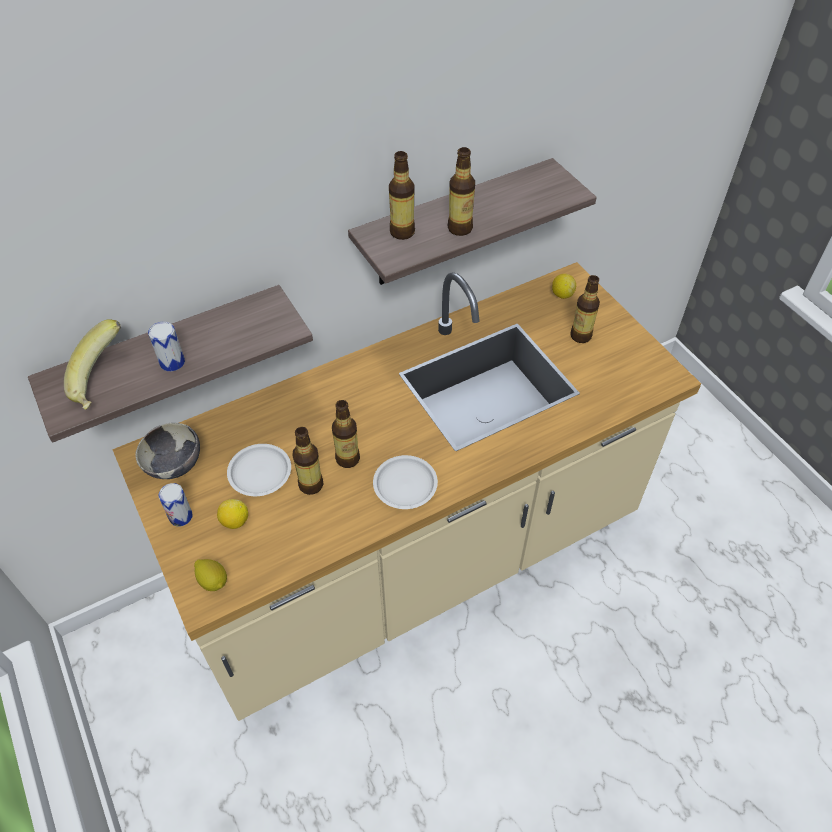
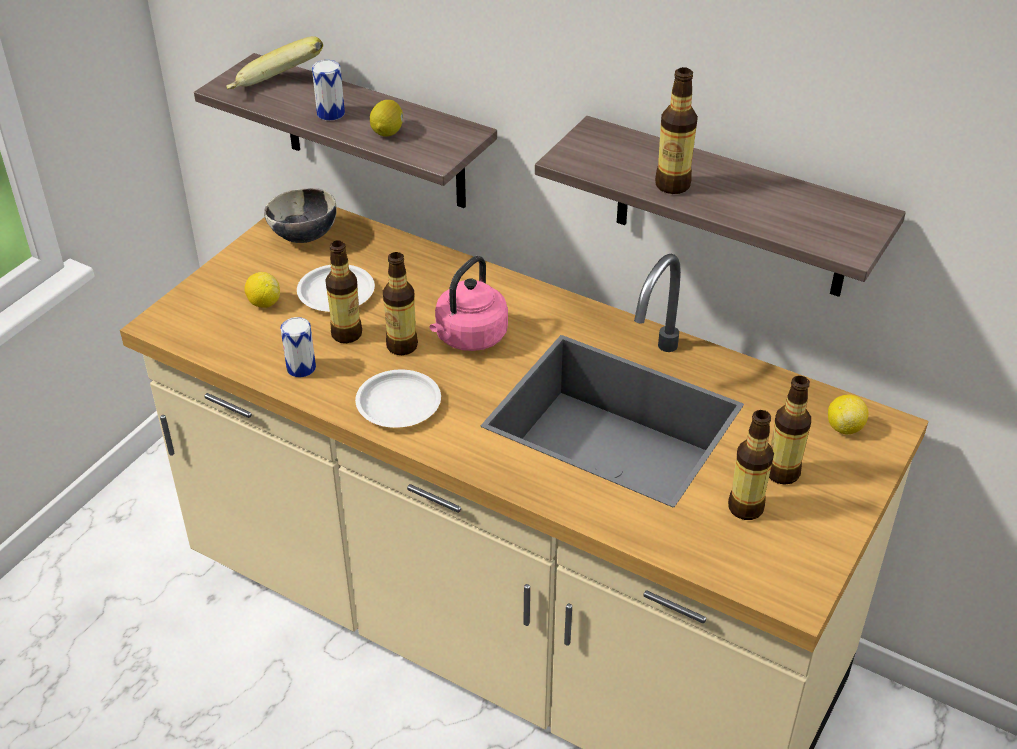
camera: 60 degrees right, 10 degrees down
(180, 516) = (246, 267): can -> can (301, 368)
(213, 581) = (186, 320): lemon -> lemon (388, 132)
(367, 420) = (469, 338): none -> pink kettle
(402, 232) = (620, 149): bottle -> bottle (745, 508)

